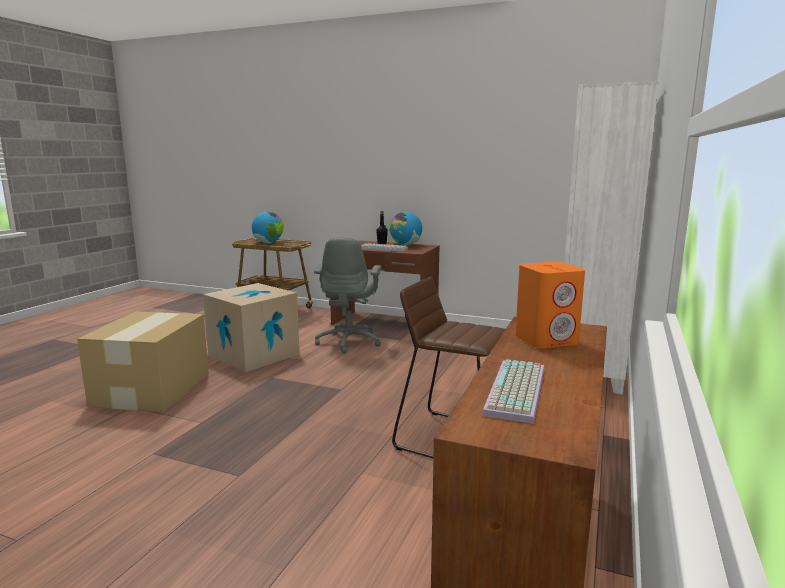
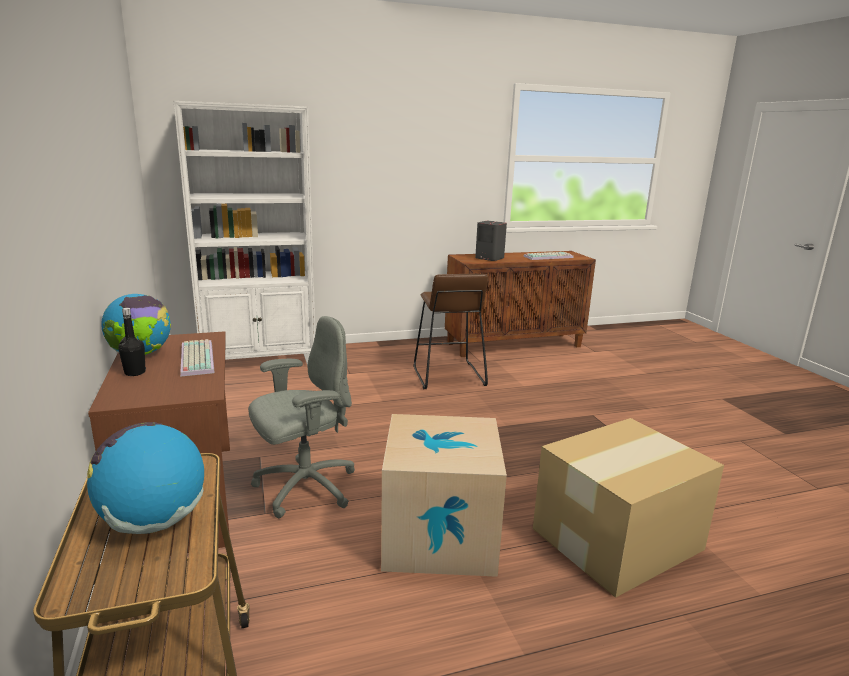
camera: 130 degrees left, 5 degrees up
(546, 340) = (489, 258): orange speaker -> grey speaker

